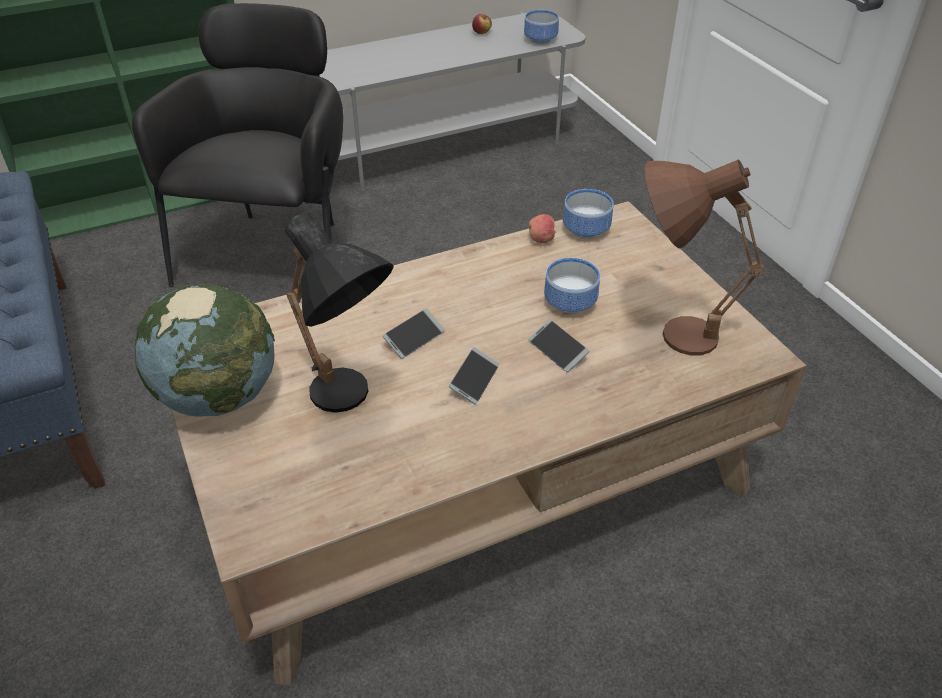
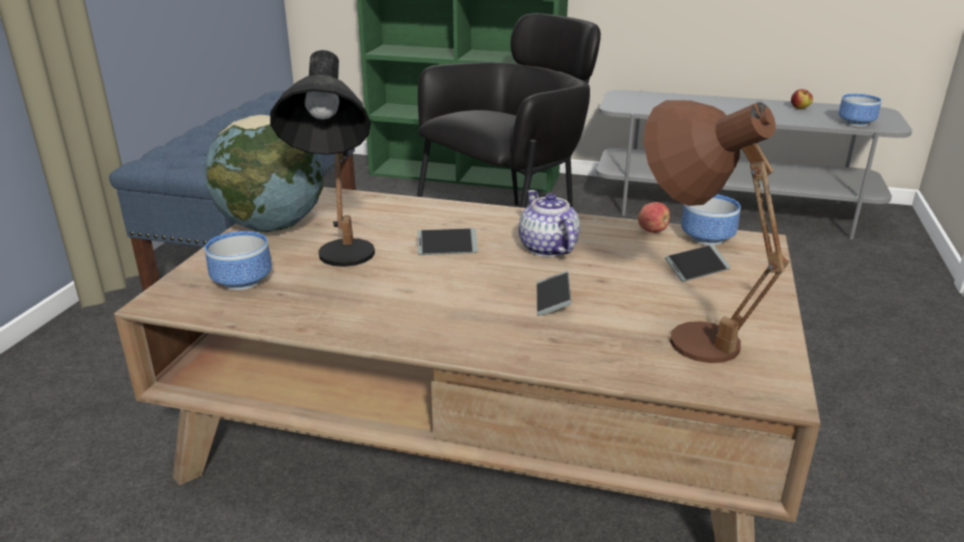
camera: 40 degrees right, 15 degrees down
(474, 380) = (452, 288): phone -> phone (697, 269)
(491, 298) = (547, 248): none -> teapot
(572, 304) = (616, 277): bowl -> bowl (243, 283)

